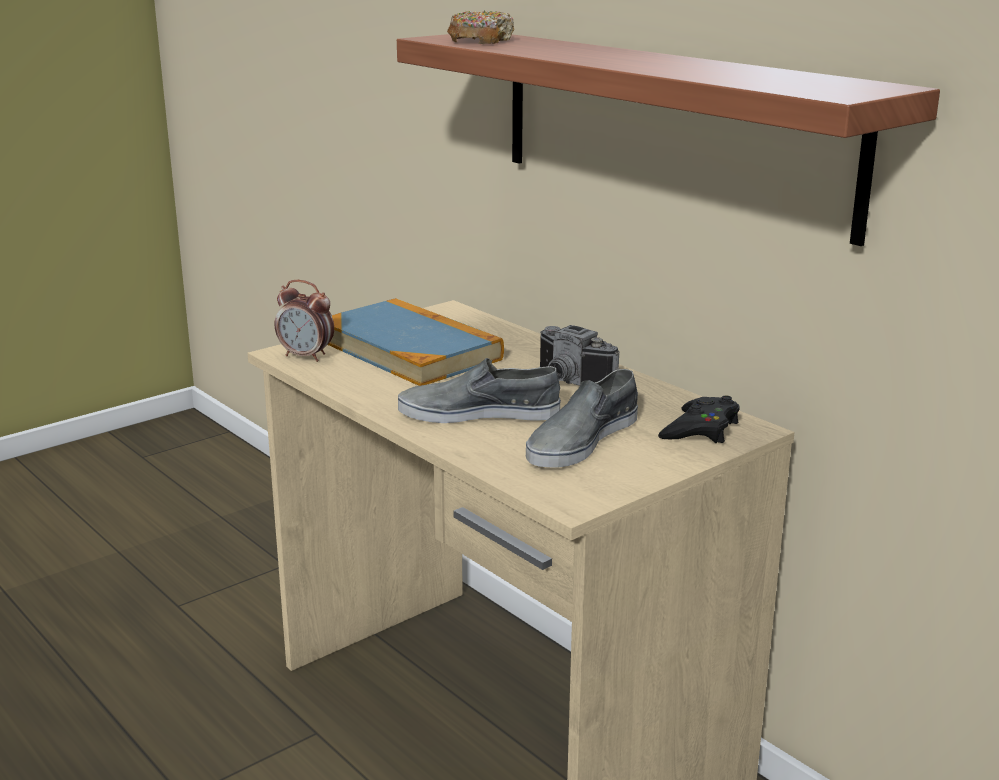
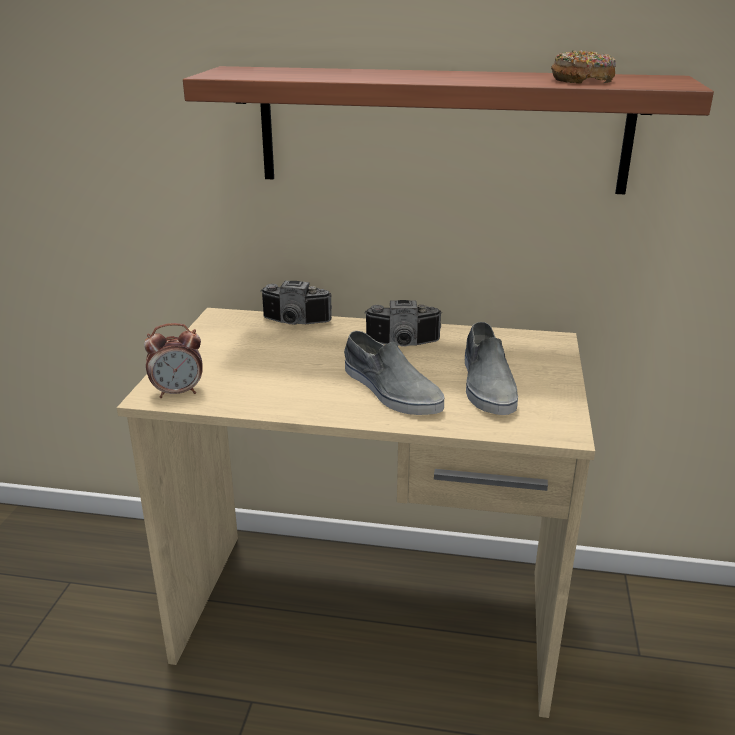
camera: 40 degrees left, 5 degrees up
(409, 349) = (249, 358): book -> none
(479, 413) = (390, 390): grey shoe -> grey shoe turned 90 degrees counterclockwise
(480, 40) = (265, 73): donut -> donut (581, 80)
(503, 334) = (294, 323): none -> camera
(700, 429) = (533, 350): black game controller -> none

